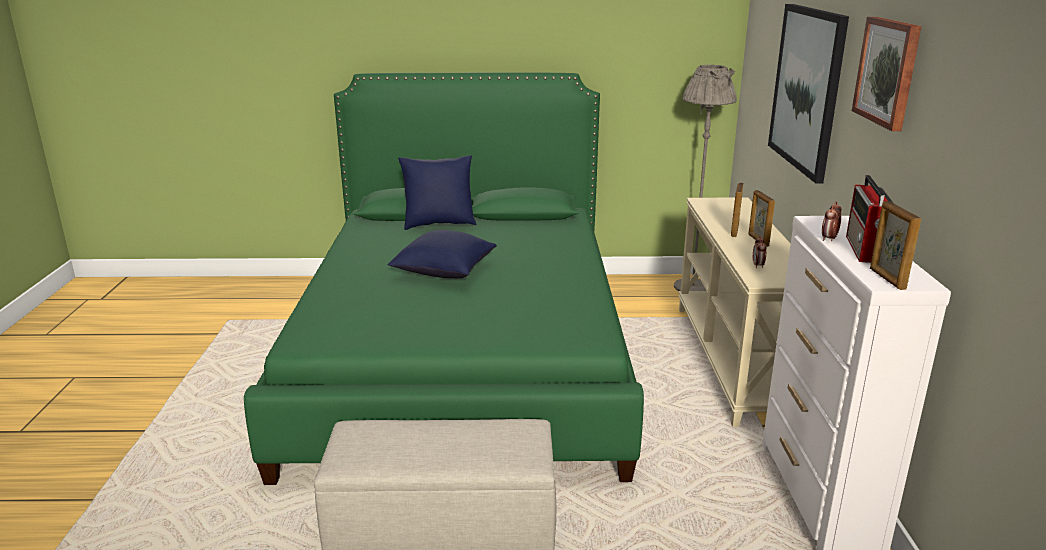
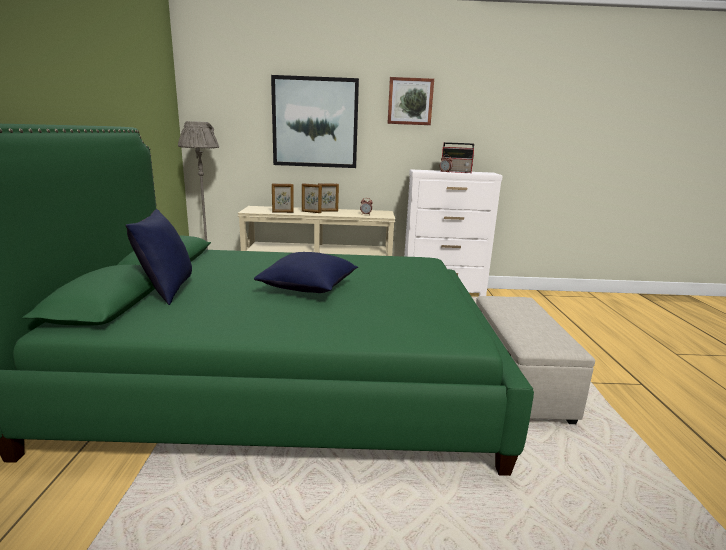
camera: 90 degrees left, 5 degrees down
(886, 279) = (488, 173): picture frame -> picture frame (283, 212)

